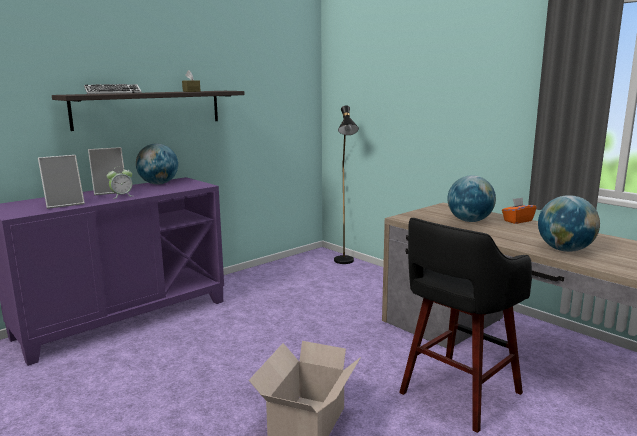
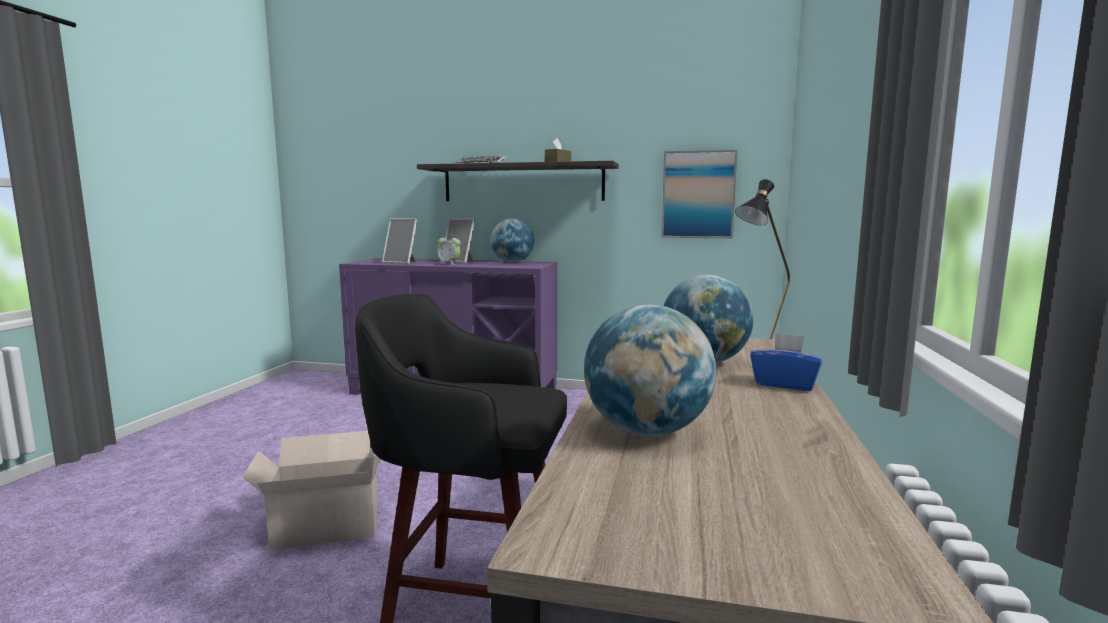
camera: 55 degrees right, 5 degrees down
(276, 113) = (698, 194): none -> picture
(517, 221) = (785, 384): orange tissue box -> blue tissue box

